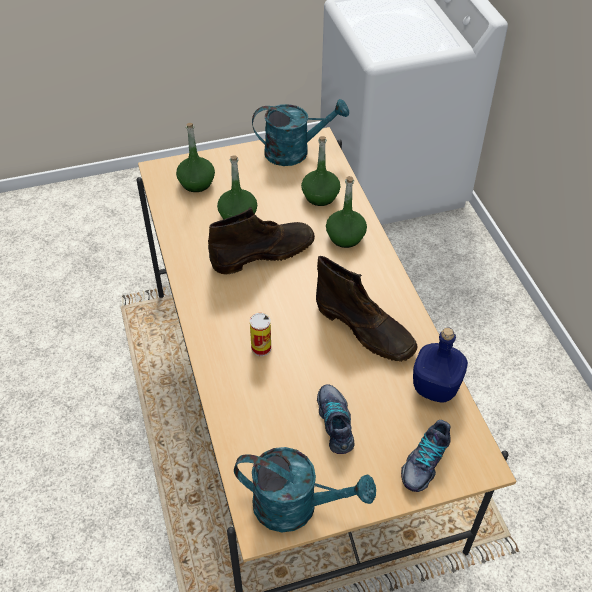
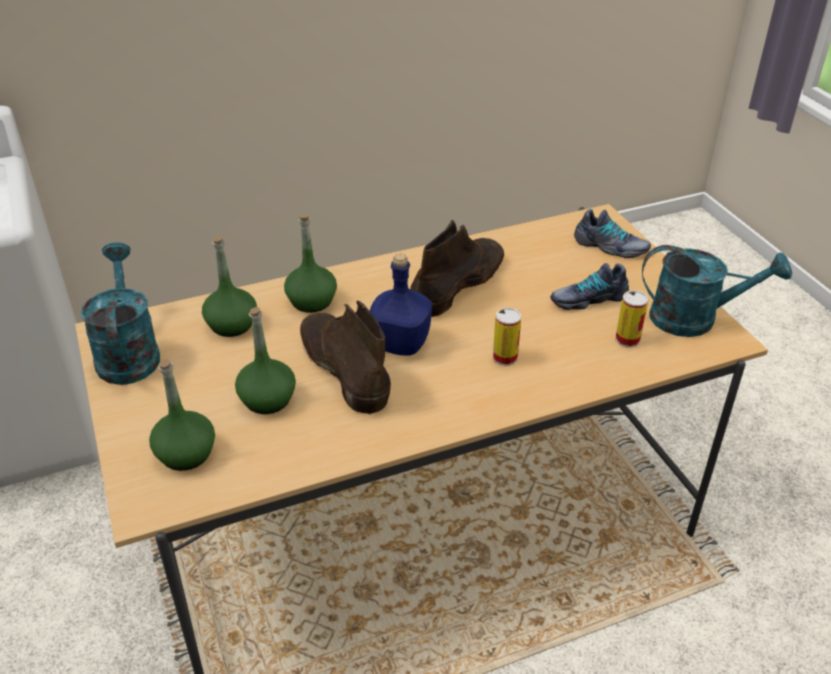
camera: 95 degrees left, 10 degrees down
(272, 440) = (627, 339): none -> can
(296, 507) = (695, 319): turquoise watering can -> turquoise watering can turned 90 degrees clockwise
(435, 386) = (523, 240): blue bottle -> blue bottle (400, 344)

